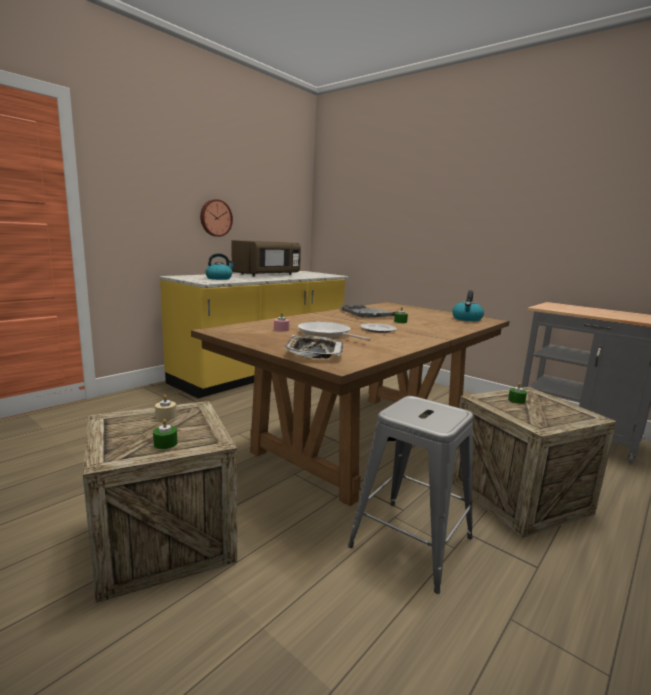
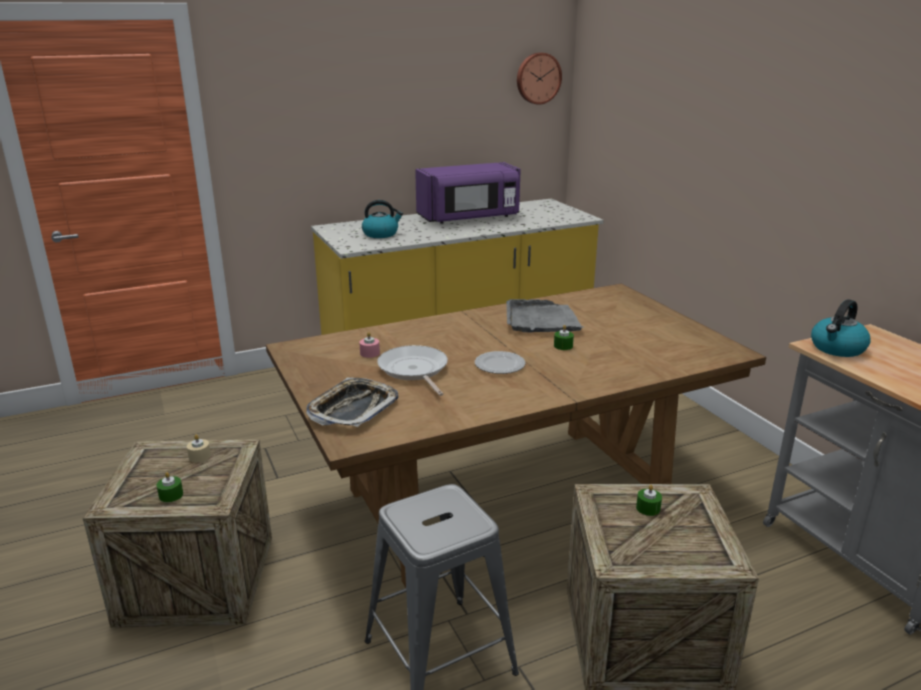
camera: 25 degrees right, 10 degrees up
(215, 218) = (395, 136): wall clock -> wall clock (538, 78)
(268, 274) = (469, 218): brown microwave -> purple microwave
(467, 319) = (689, 346): kettle -> kettle (837, 348)

